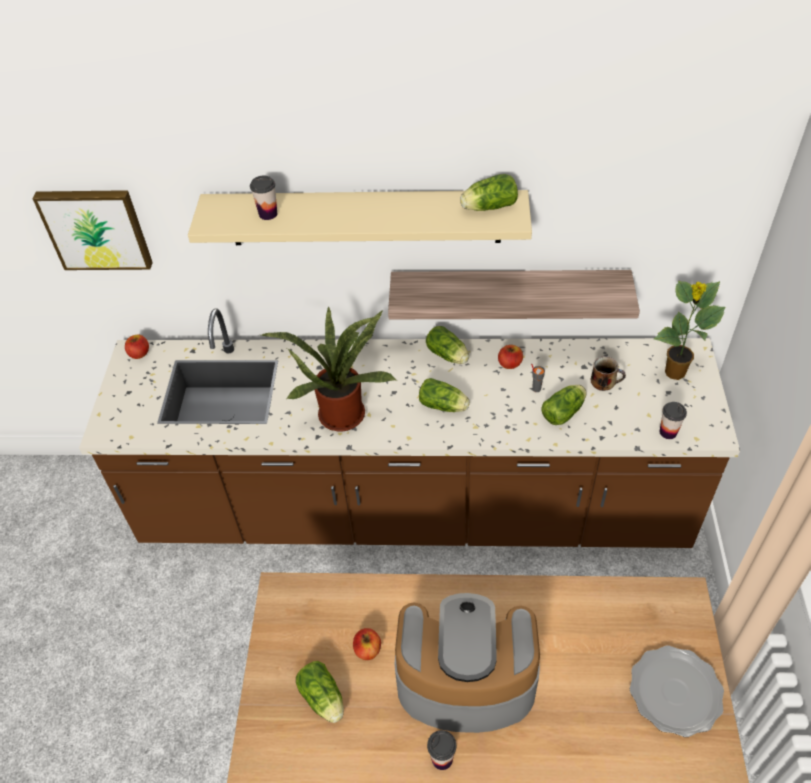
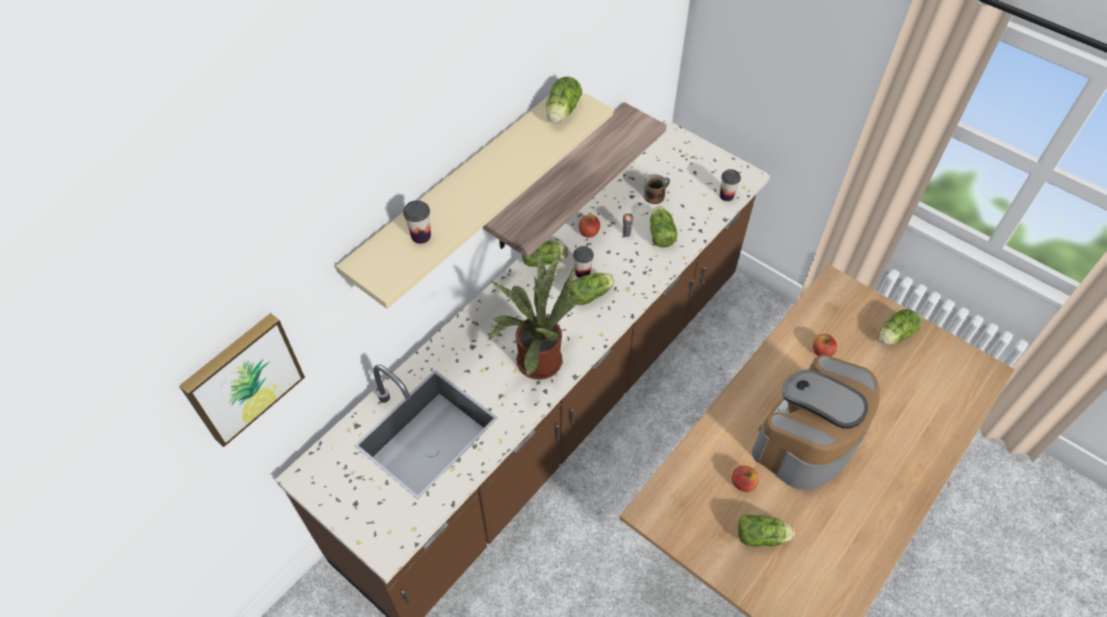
camera: 55 degrees left, 5 degrees up
(139, 353) = (314, 469): apple -> apple (822, 351)
(442, 759) = (856, 490): cup -> cup (582, 272)
(674, 373) = (682, 158): potted plant -> none
(675, 692) = (893, 335): plate -> lettuce

